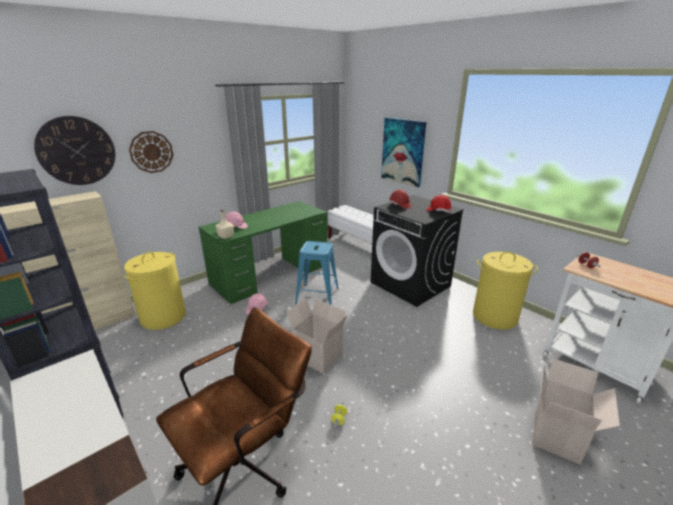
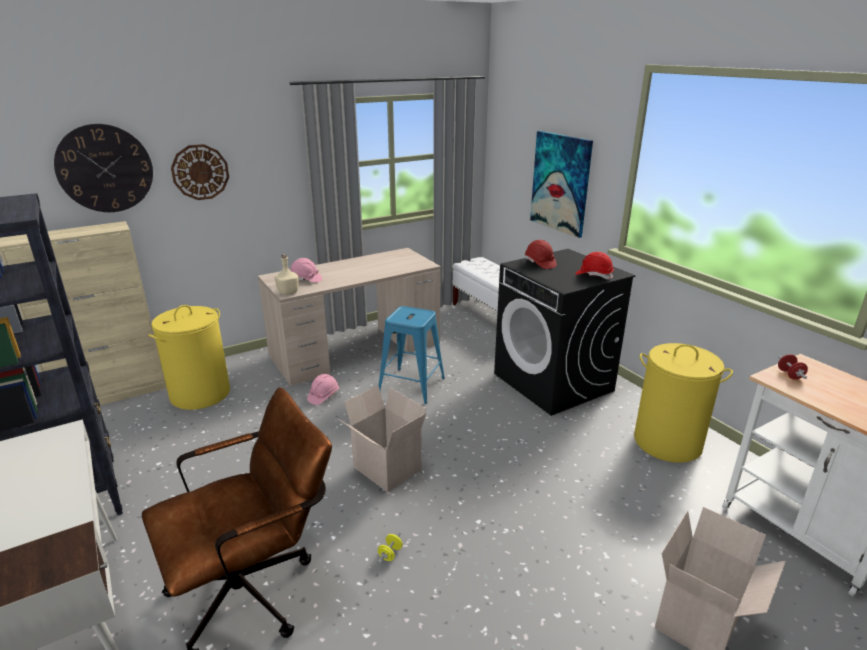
camera: 10 degrees right, 0 degrees up
(271, 274) = (356, 350): green desk -> beige desk

